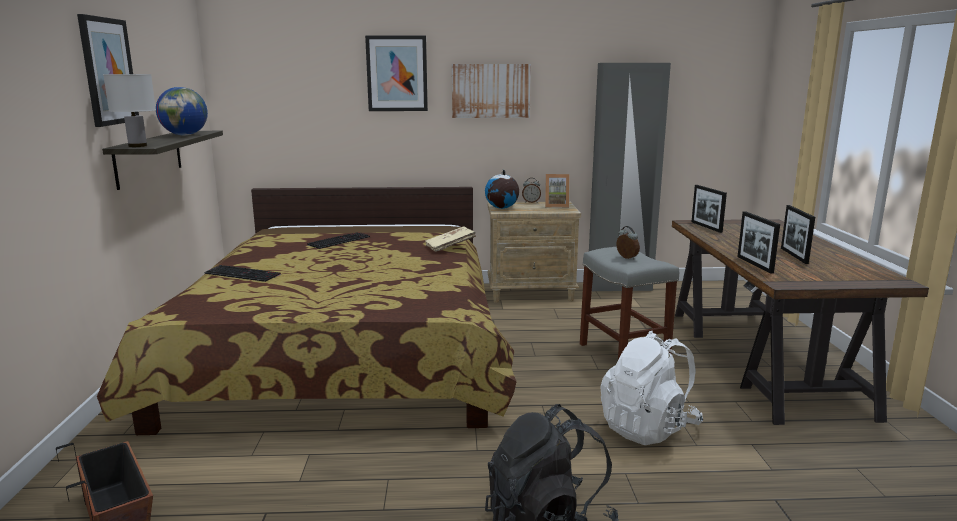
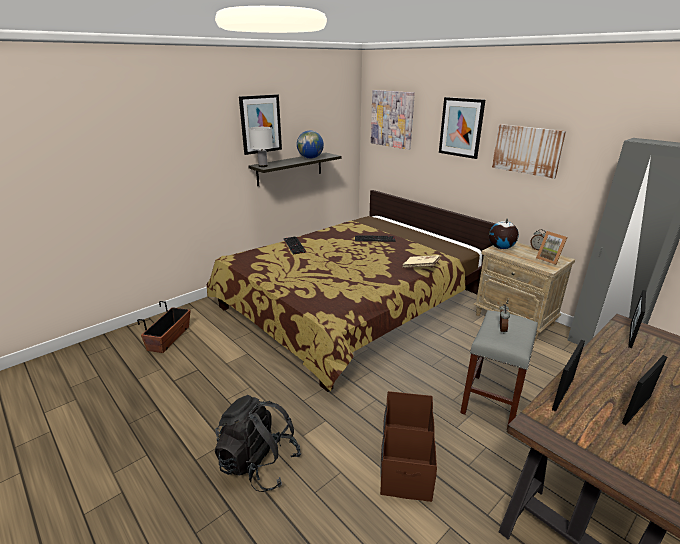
camera: 50 degrees right, 10 degrees up
(274, 73) = (392, 119): none -> picture
(648, 428) = (405, 459): white backpack -> brown storage box

